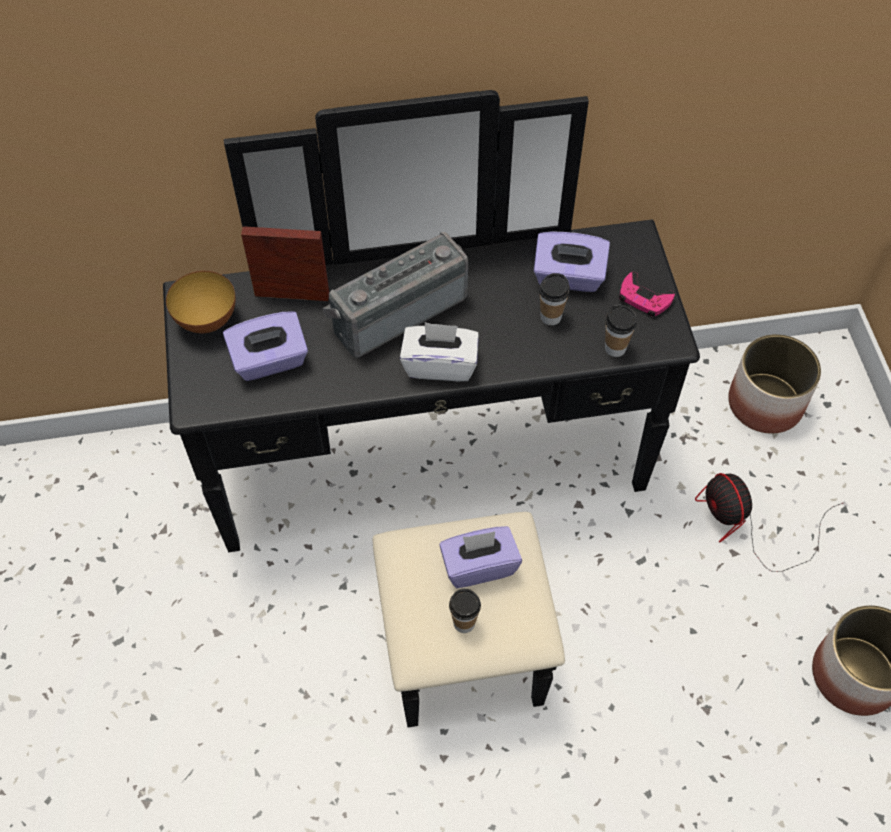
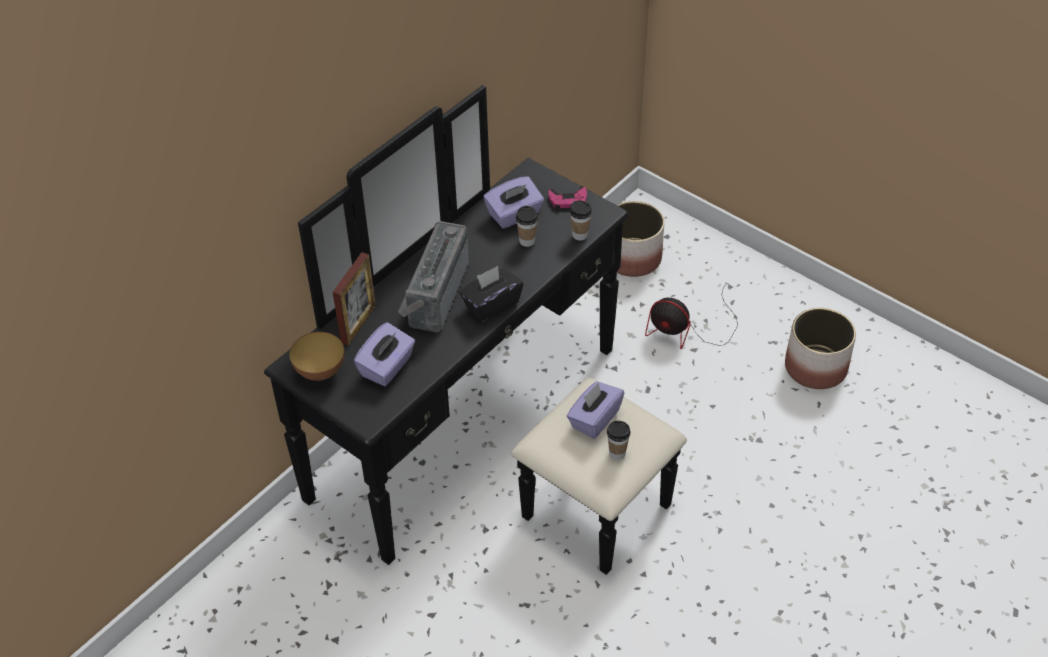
camera: 40 degrees left, 10 degrees down
(292, 294) = (358, 324): picture frame -> picture frame turned 150 degrees clockwise
(440, 364) = (491, 304): white tissue box -> black tissue box

